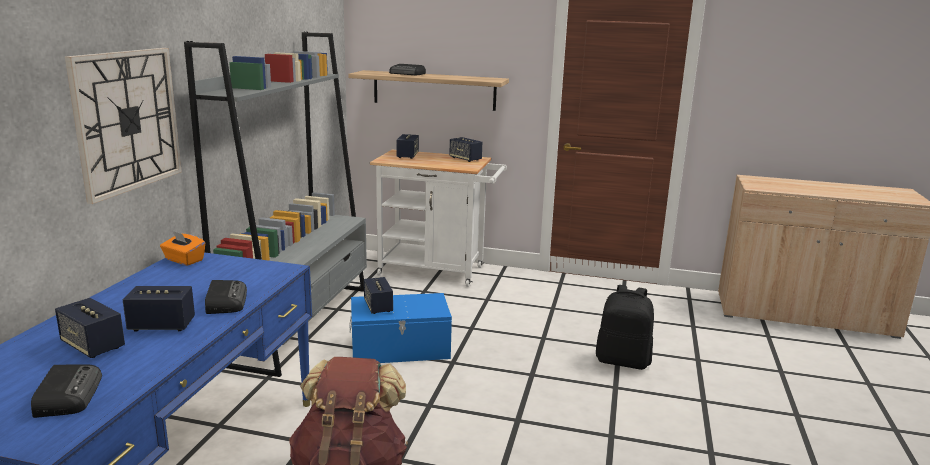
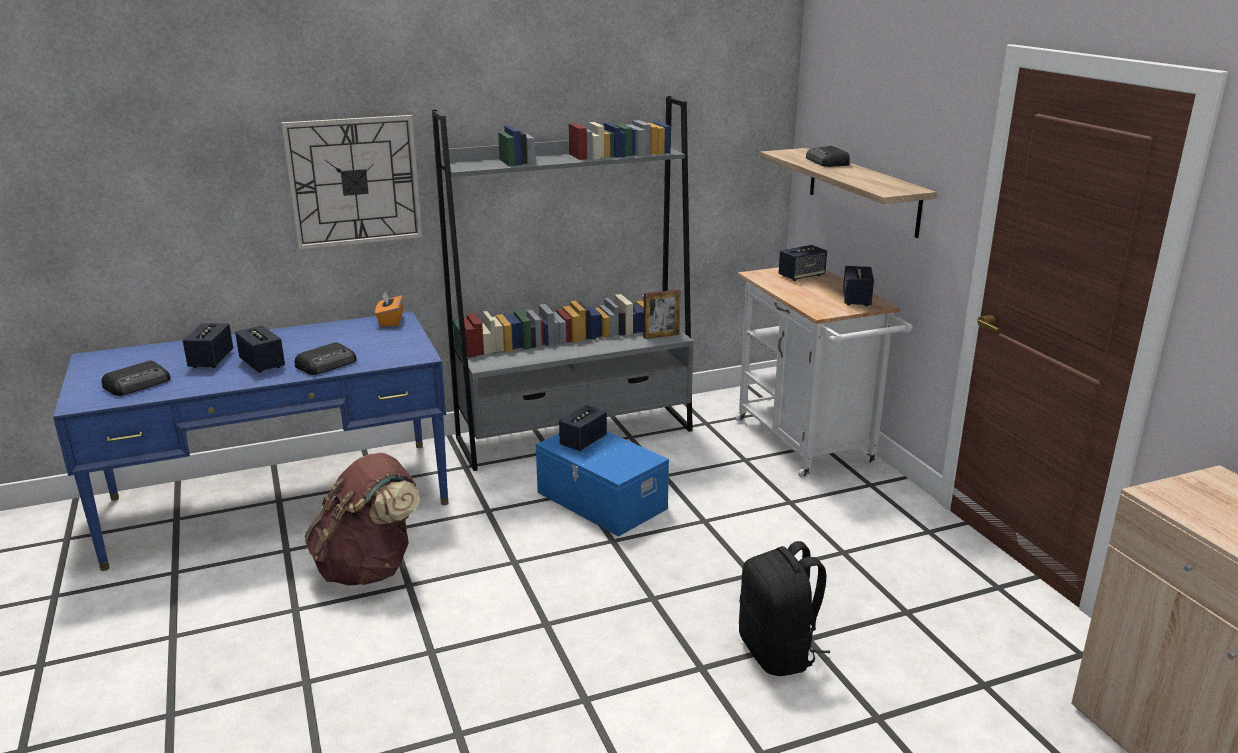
camera: 55 degrees right, 5 degrees up
(341, 221) = (661, 336): none -> picture frame

